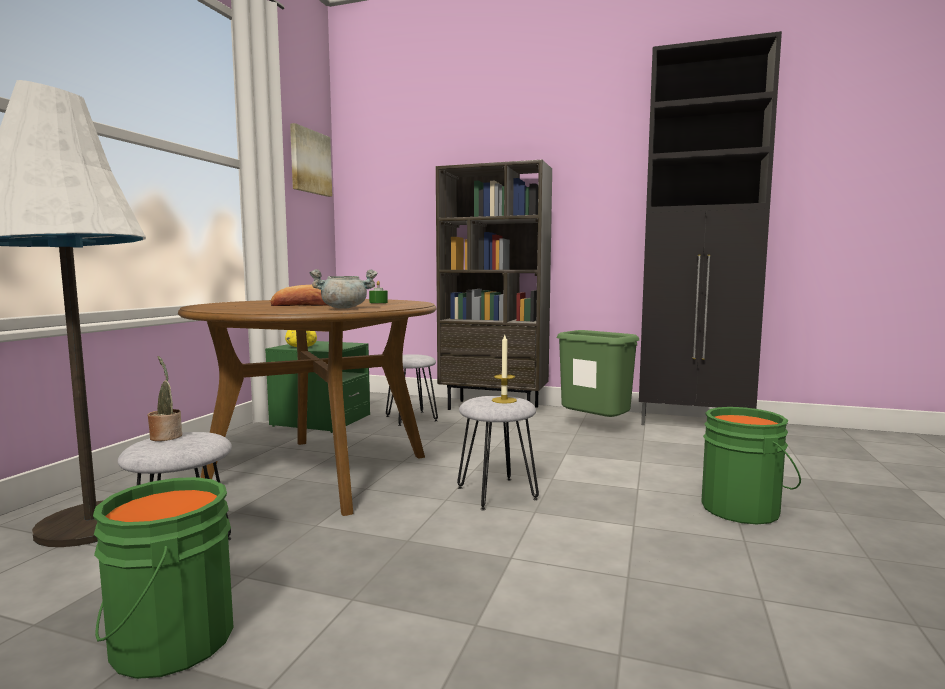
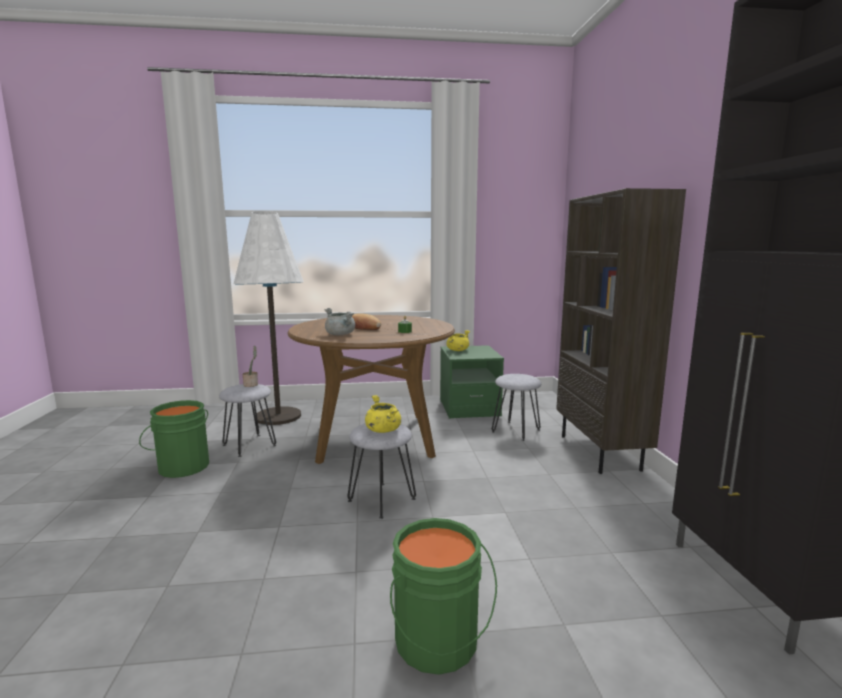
camera: 65 degrees right, 5 degrees up
(309, 162) = (528, 198): picture -> none
(504, 400) = (383, 430): candle -> yellow cooking pot
(595, 428) = (614, 515): green trash can -> none

